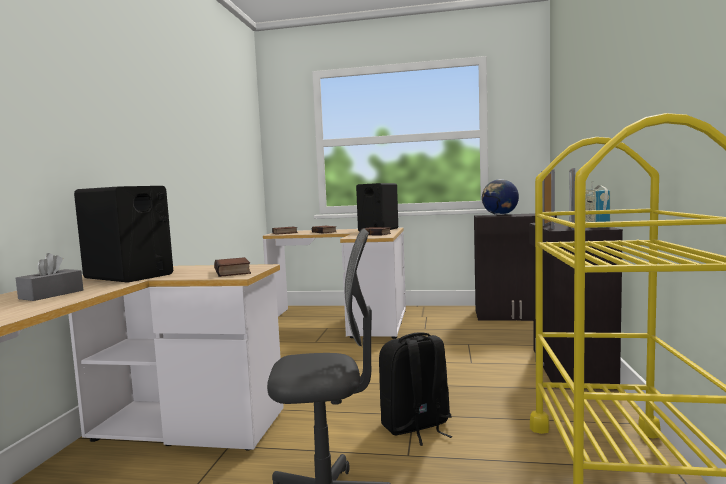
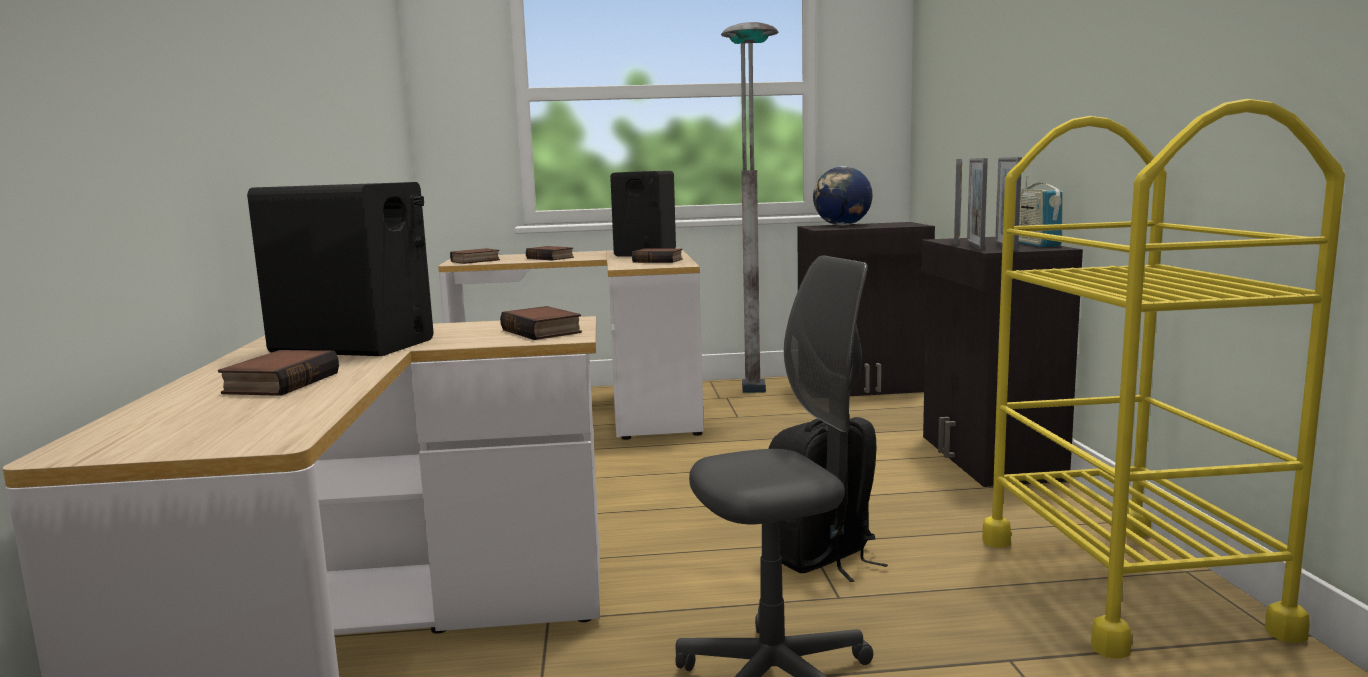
camera: 15 degrees left, 5 degrees up
(51, 294) = (280, 382): grey tissue box -> book
(440, 321) = (754, 403): none -> grey floor lamp

